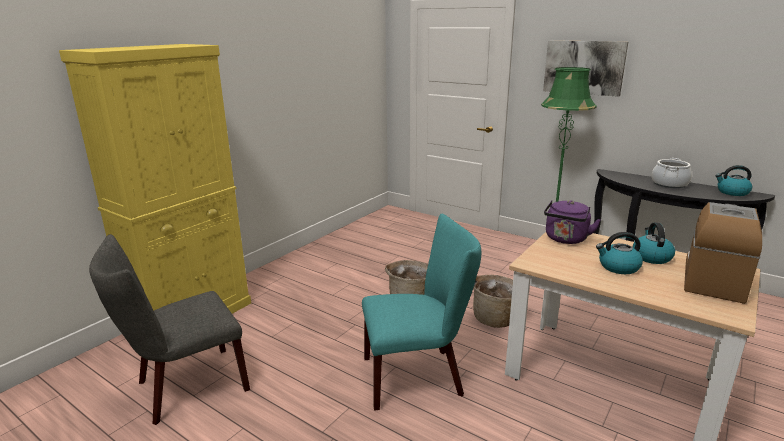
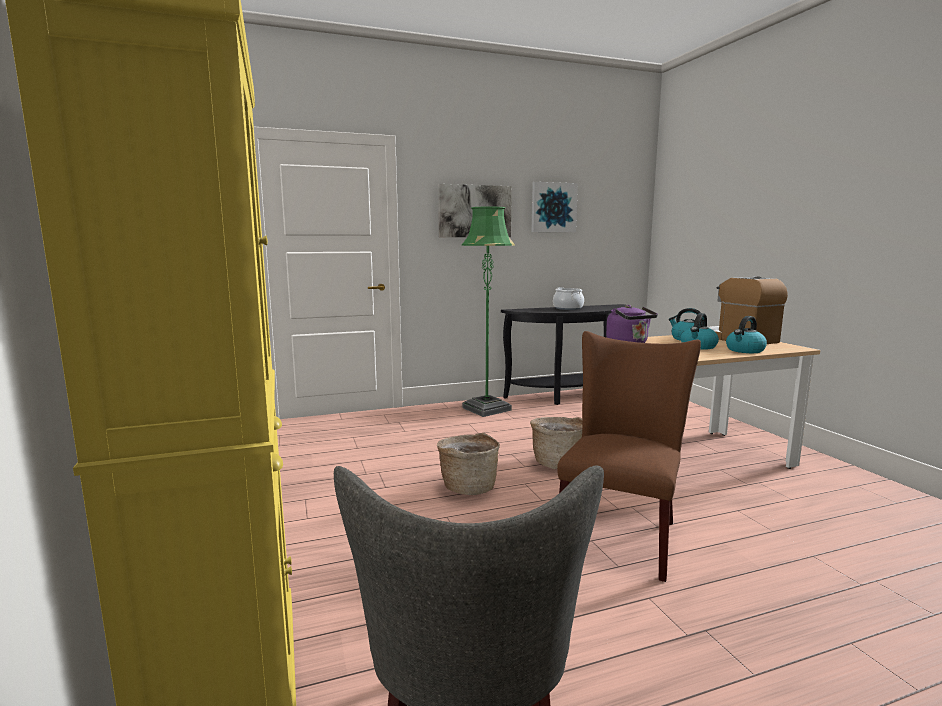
camera: 55 degrees left, 10 degrees down
(419, 376) = (620, 533): turquoise chair -> brown chair
(684, 65) = (553, 207): none -> picture
(732, 192) = (606, 306): kettle -> kettle (745, 350)

